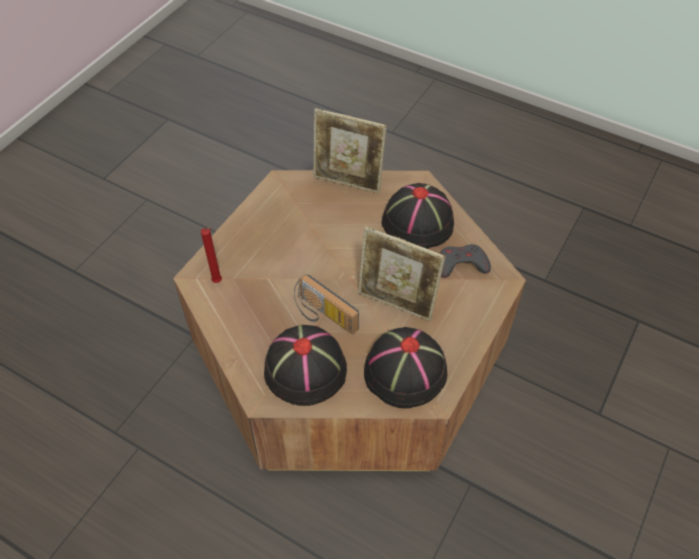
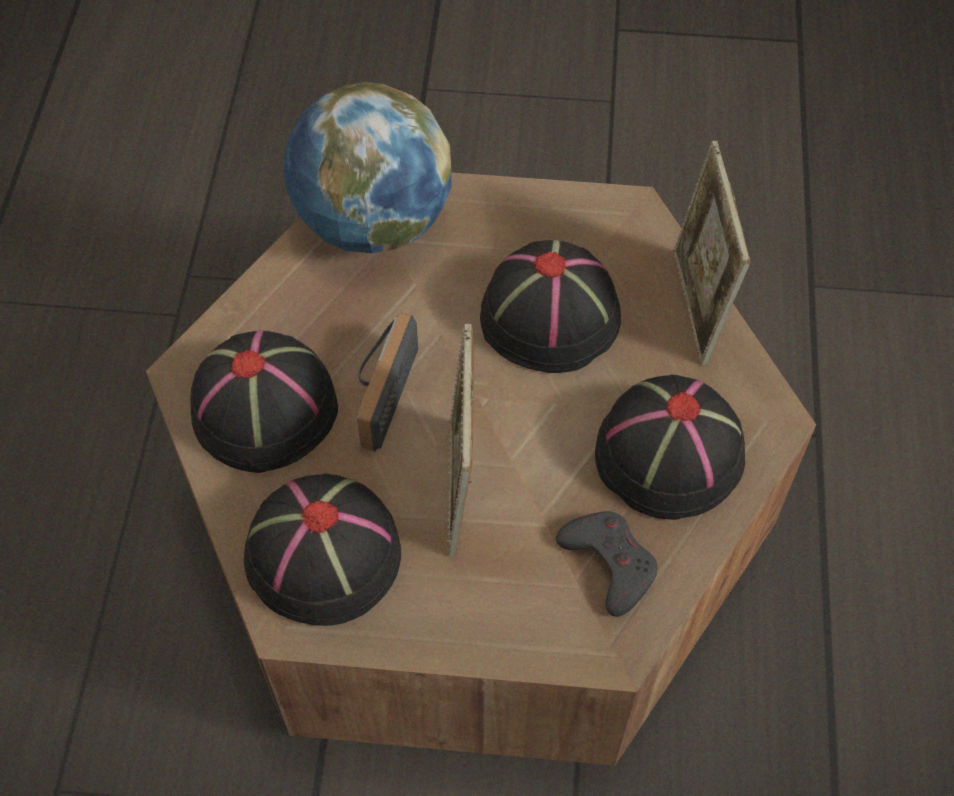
camera: 65 degrees right, 5 degrees up
(218, 282) = (373, 223): red candle -> globe
(321, 234) = (551, 316): none -> black hat

